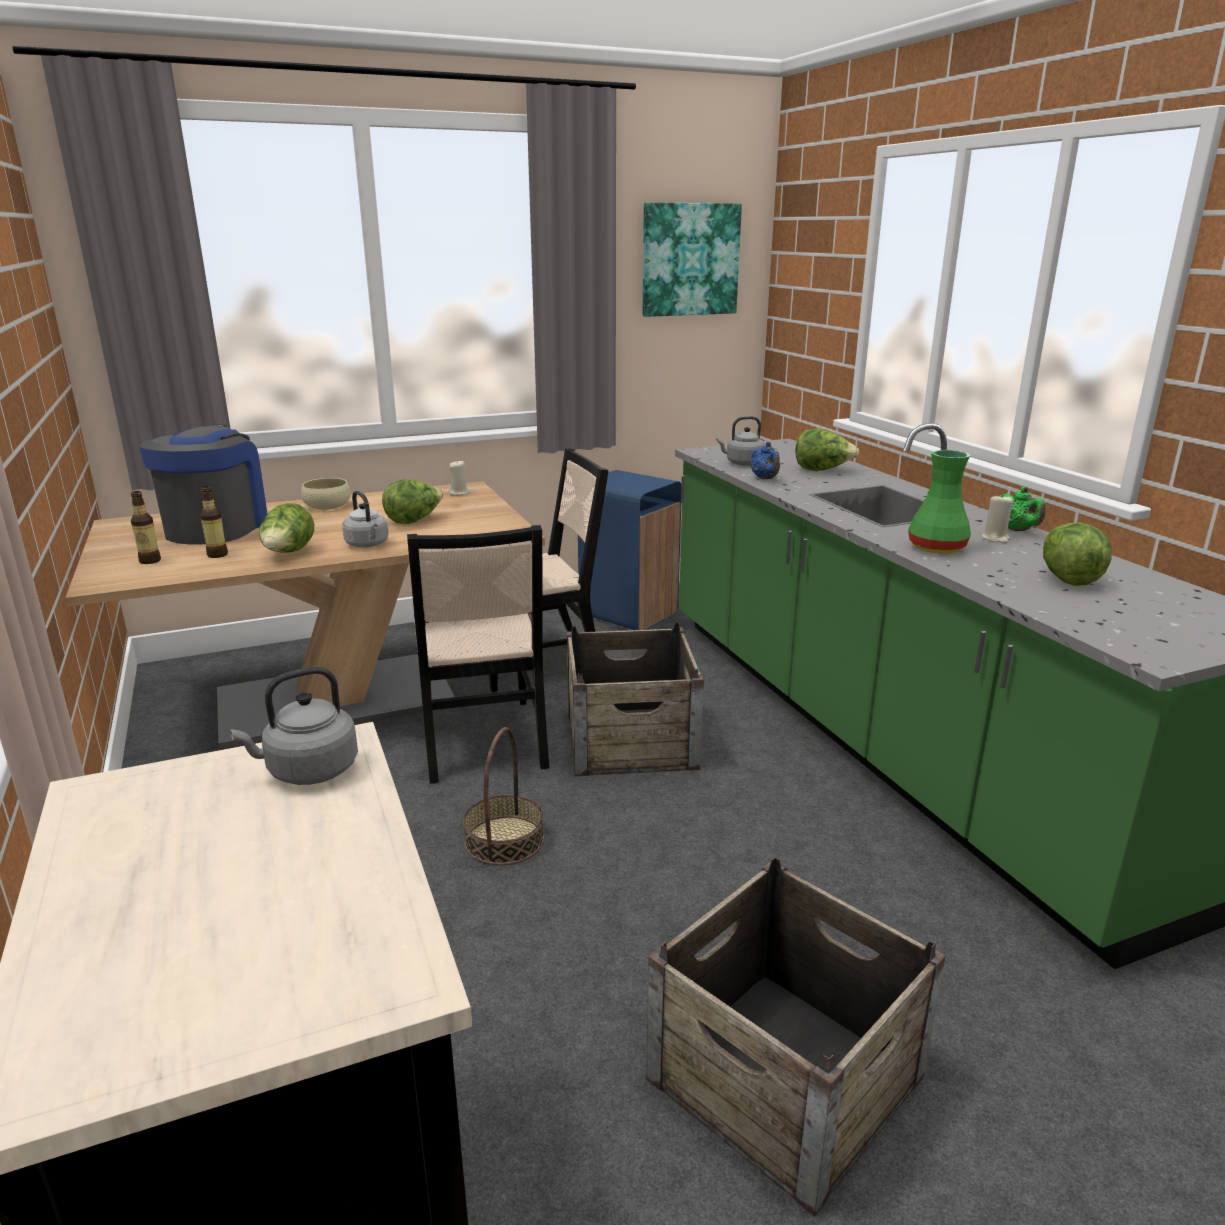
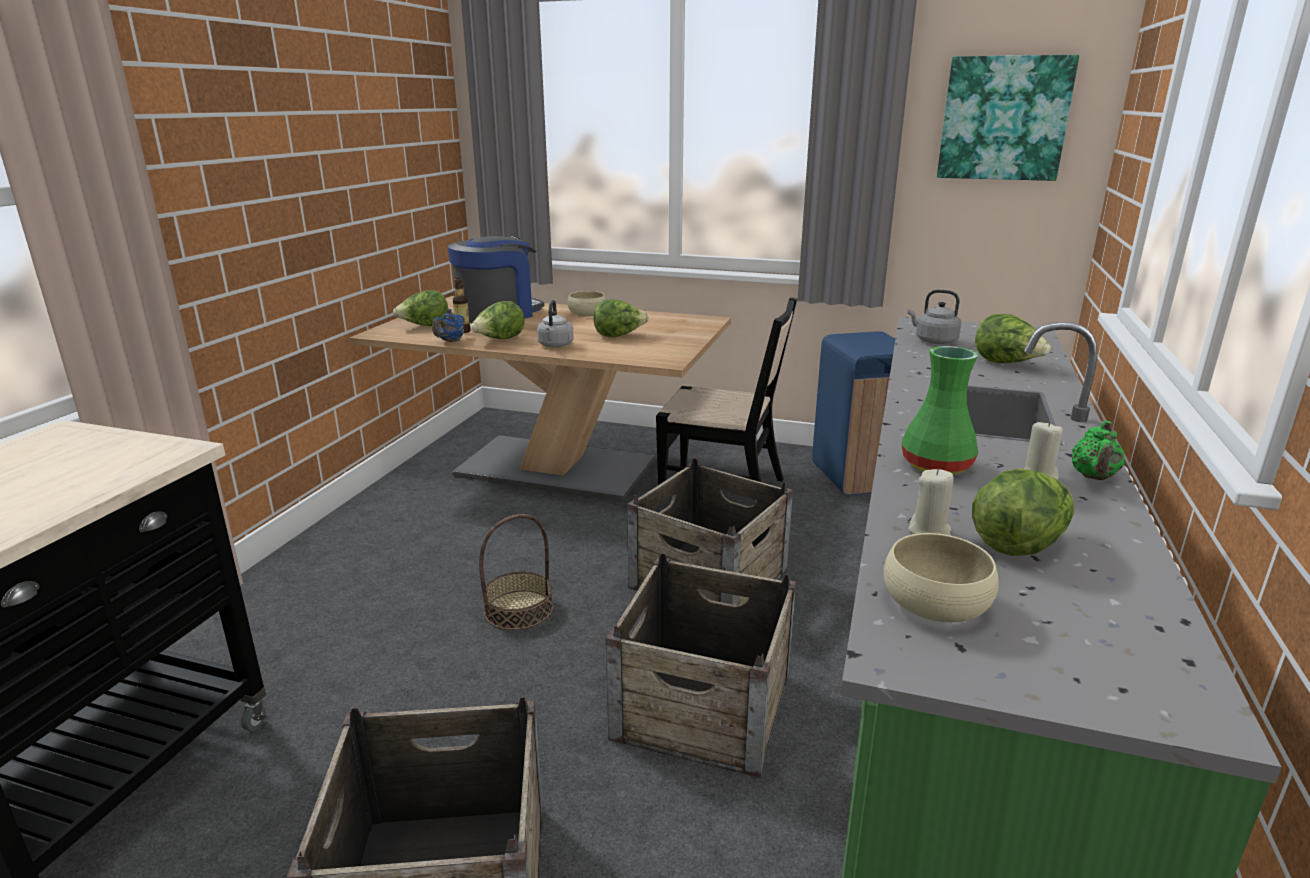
camera: 40 degrees right, 0 degrees up
(150, 561) = (425, 326): bottle -> lettuce
(308, 771) = (135, 457): grey kettle -> none
(459, 493) = (692, 323): beige candle -> beige candle (929, 531)
(482, 740) = (604, 533): chair -> none
(764, 835) = (703, 707): none -> crate
(765, 479) = (921, 359): blue teapot -> blue teapot (451, 341)
(1108, 624) = (935, 604): none -> beige bowl

